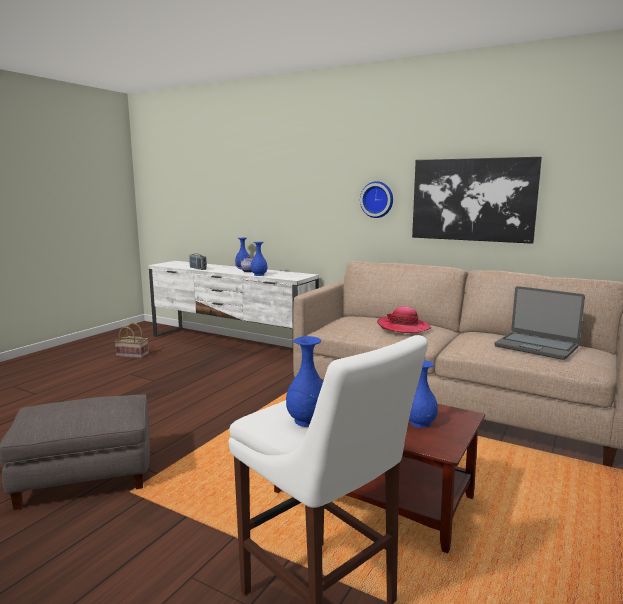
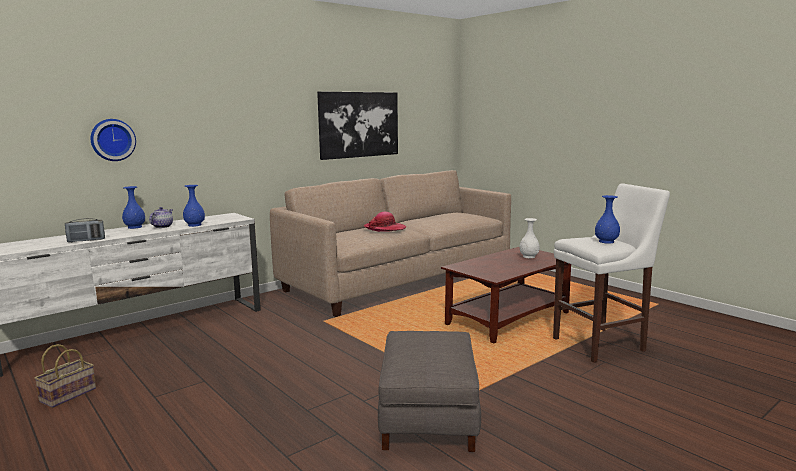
camera: 70 degrees left, 0 degrees up
(377, 199) = (286, 128): wall clock -> wall clock (112, 140)
(420, 423) = (529, 256): blue vase -> white vase
(536, 346) = (452, 216): laptop -> none

